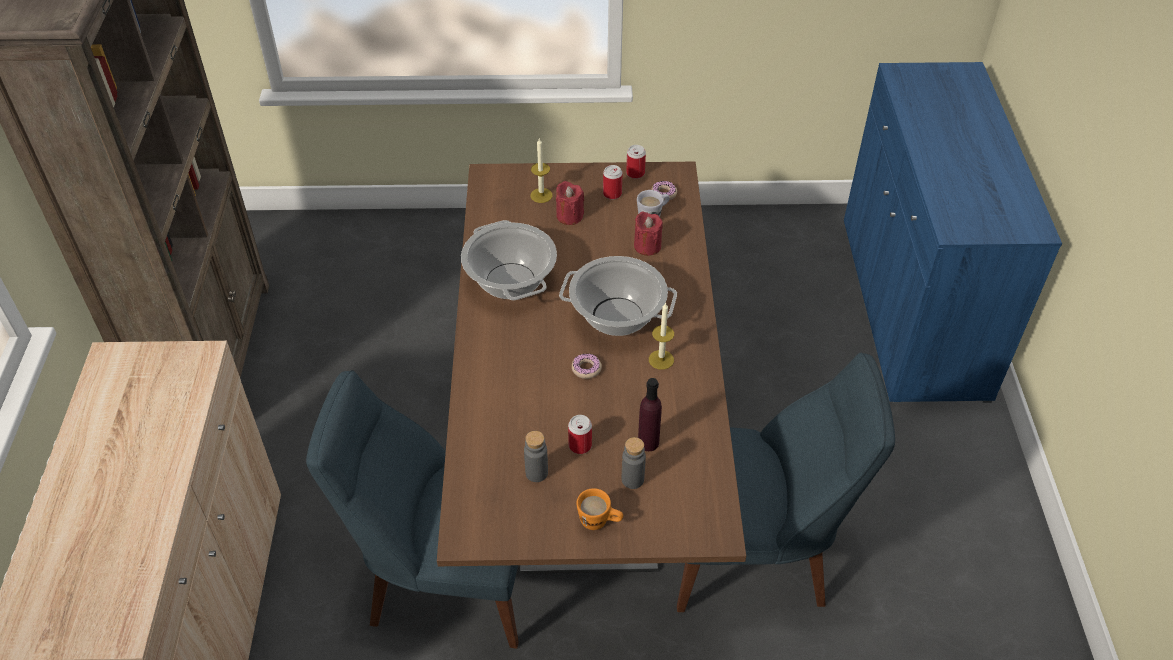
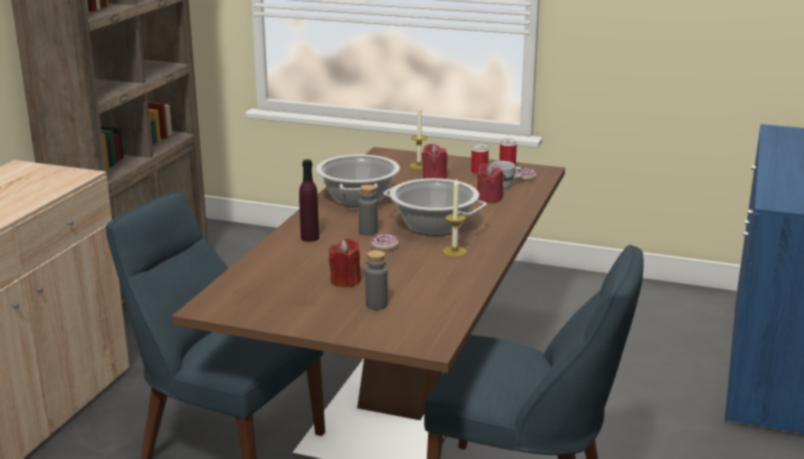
camera: 20 degrees right, 25 degrees down
(536, 473) = (296, 288): grey bottle -> grey bottle (368, 232)
(580, 445) = (345, 281): can -> red candle
(599, 522) = (327, 321): orange mug -> none
(648, 442) = (407, 289): purple bottle -> purple bottle (309, 238)

